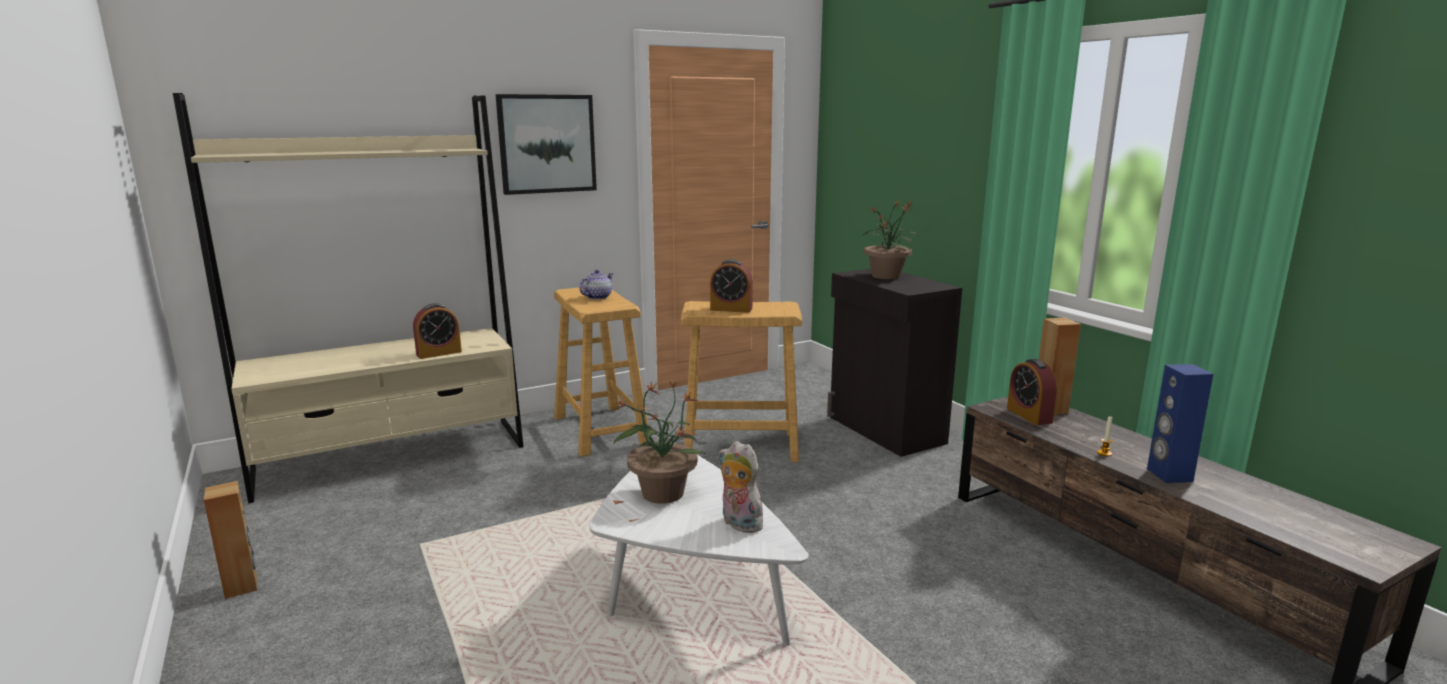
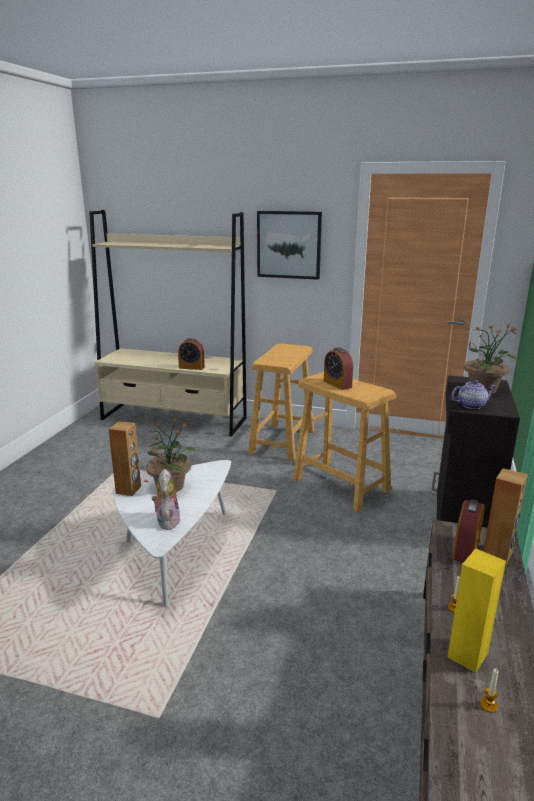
camera: 45 degrees right, 5 degrees up
(242, 586) = (50, 455): brown speaker -> brown speaker (129, 490)
(597, 297) = (286, 354): teapot -> teapot (471, 405)
(1169, 475) = (467, 655): blue speaker -> yellow speaker
(1234, 494) = (488, 705): none -> candle

